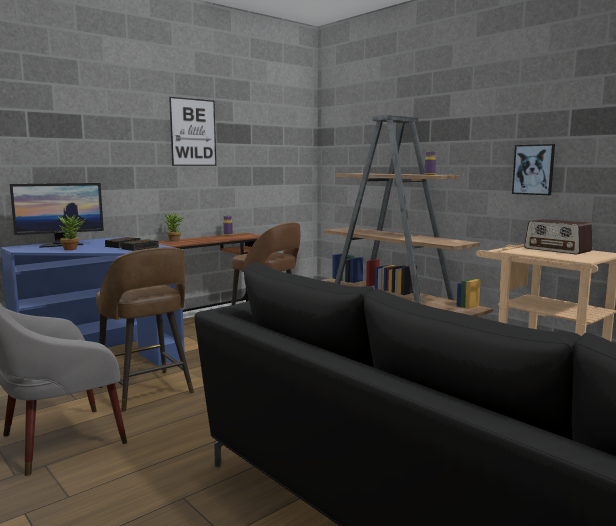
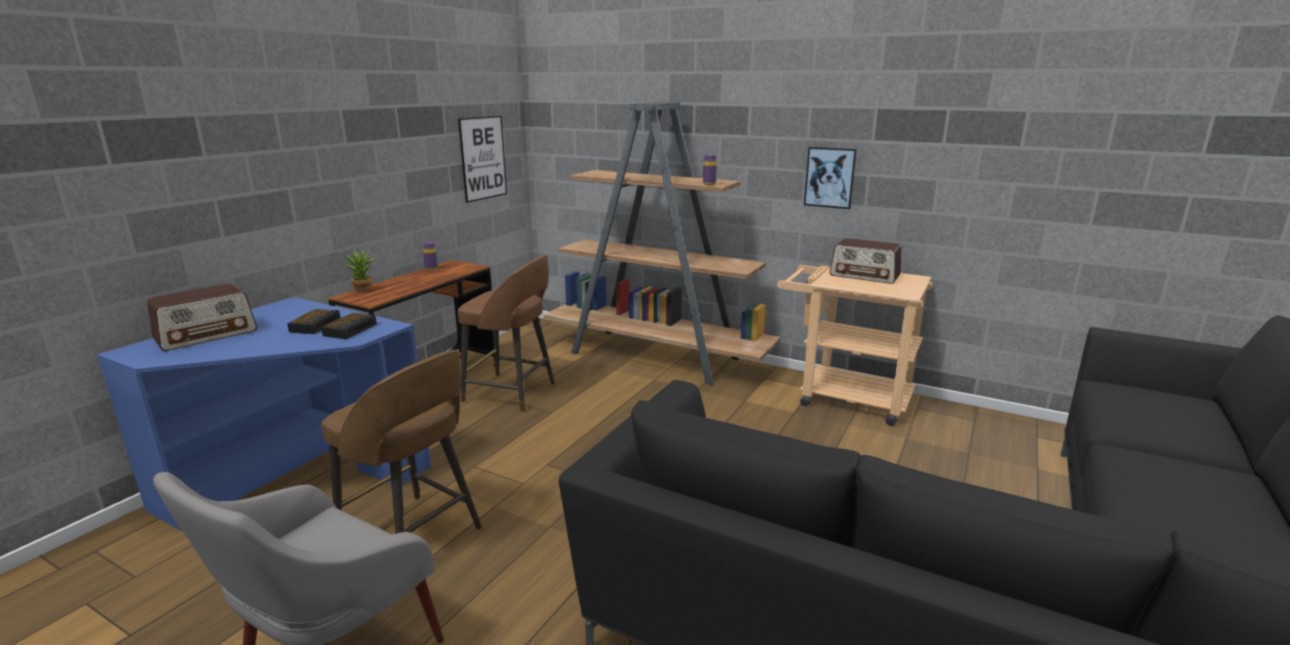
camera: 20 degrees left, 10 degrees up
(61, 245) = (207, 335): monitor -> radio
(73, 249) = (241, 346): potted plant -> none
(193, 132) = (367, 126): picture -> picture (483, 158)

